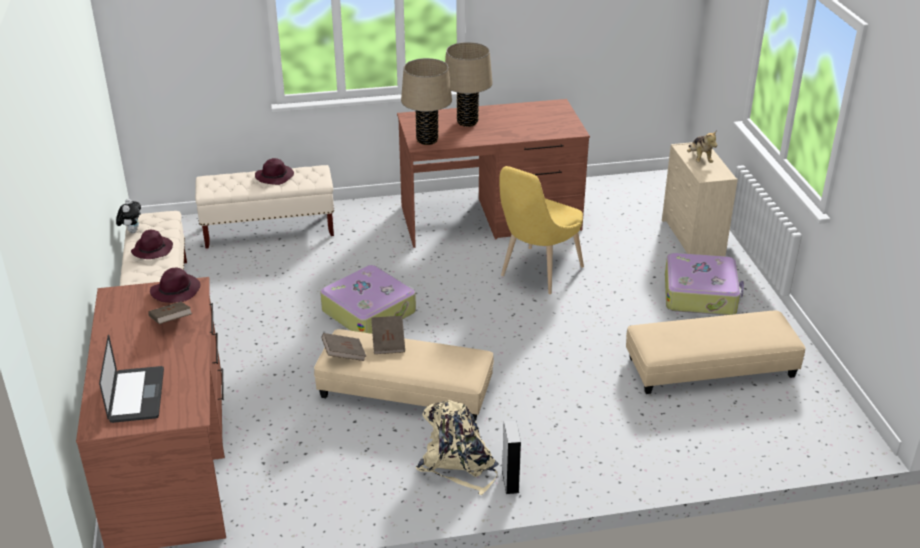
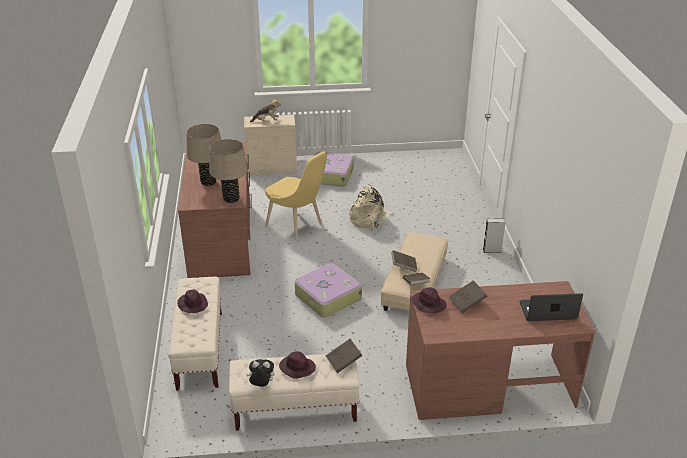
camera: 85 degrees left, 0 degrees up
(155, 280) = (344, 362): none -> brown book
(458, 464) = (480, 266): beige backpack -> beige backpack (369, 219)
(710, 367) = (397, 181): beige ottoman -> none

